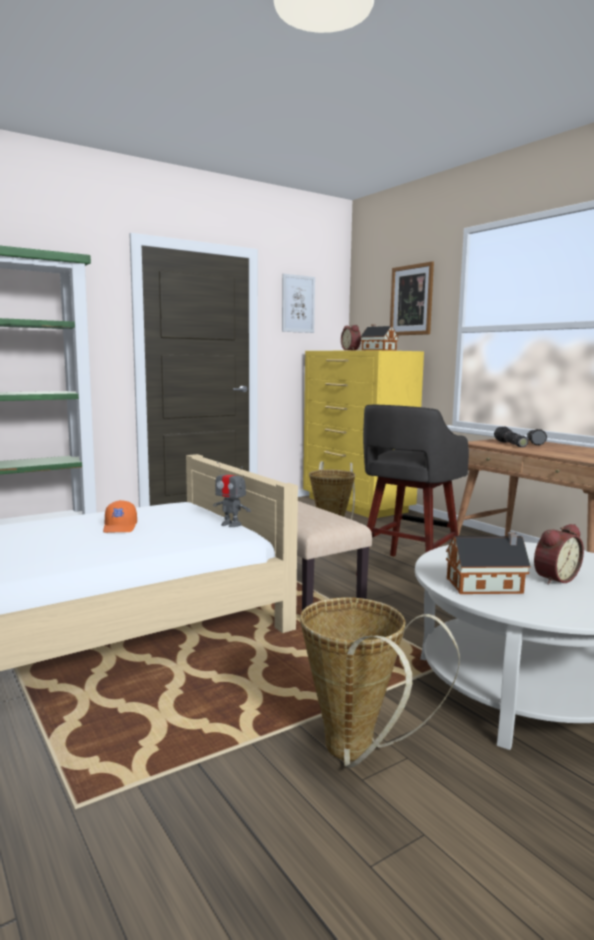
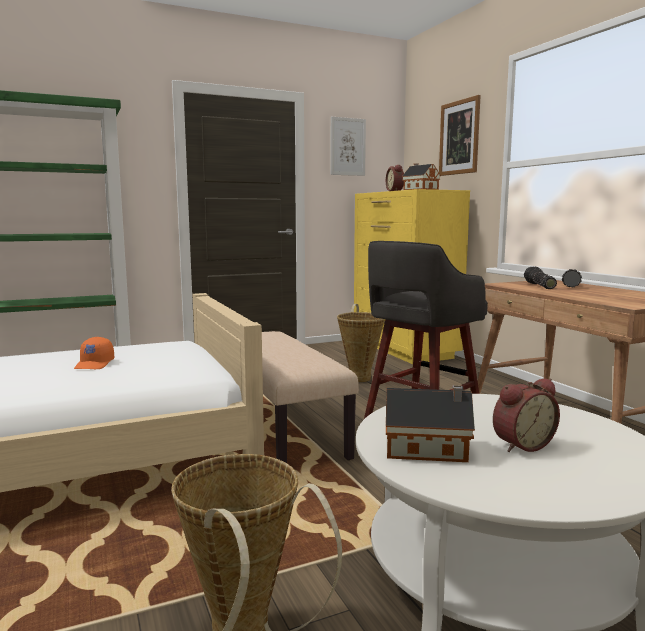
camera: 10 degrees right, 0 degrees up
(231, 524) = (206, 365): toy robot -> none

